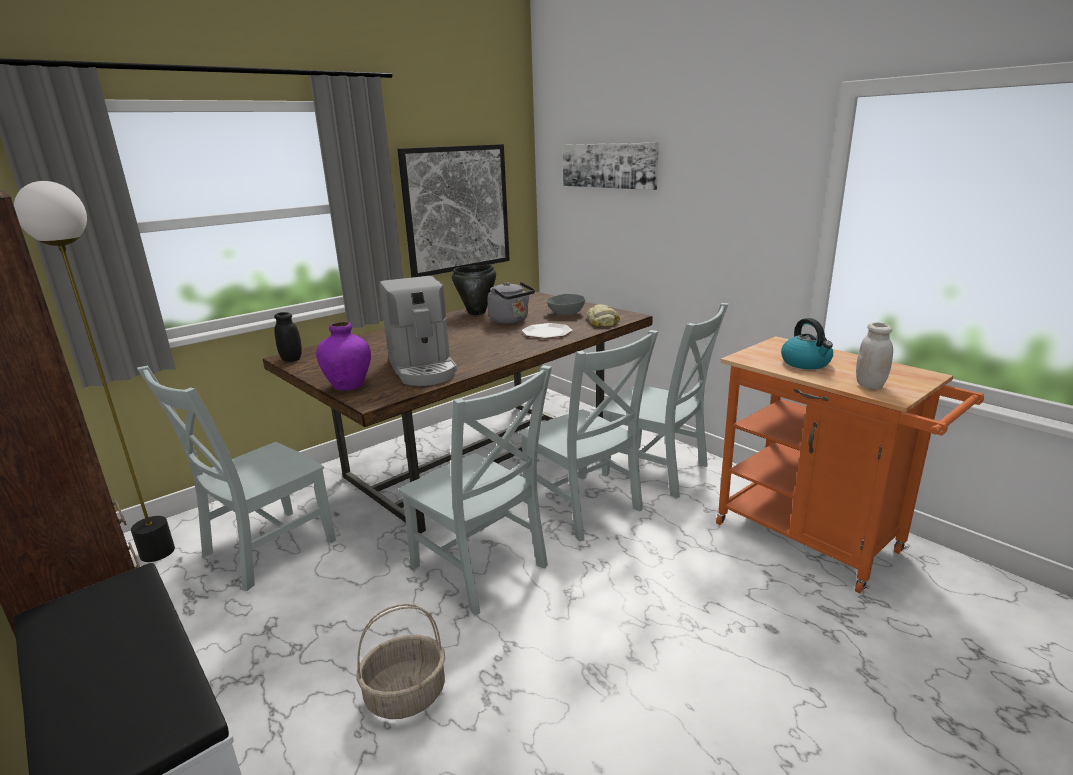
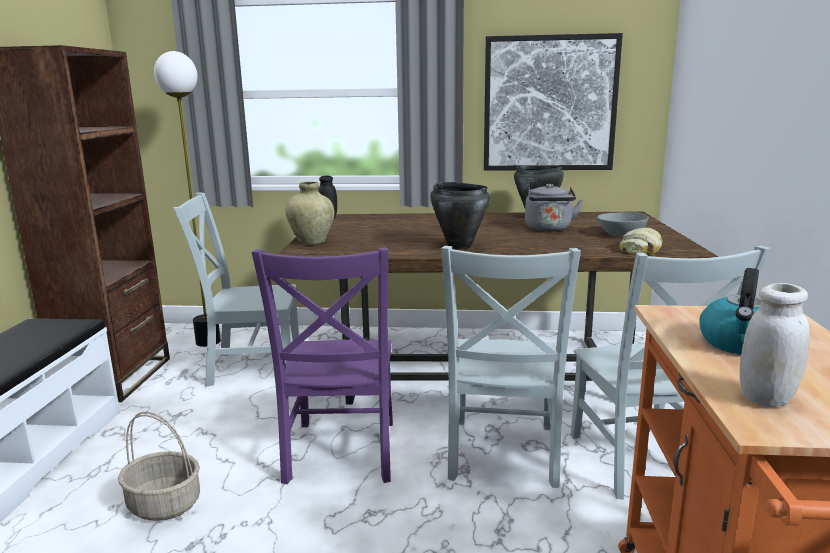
camera: 45 degrees right, 5 degrees down
(349, 386) = (311, 242): purple vase -> beige vase
(423, 369) = (383, 245): coffee machine -> none
(482, 569) = (340, 454): grey chair -> purple chair
(487, 353) = (459, 246): none -> black cooking pot
(547, 332) = (555, 245): plate -> none
(609, 165) = (719, 52): picture -> none

